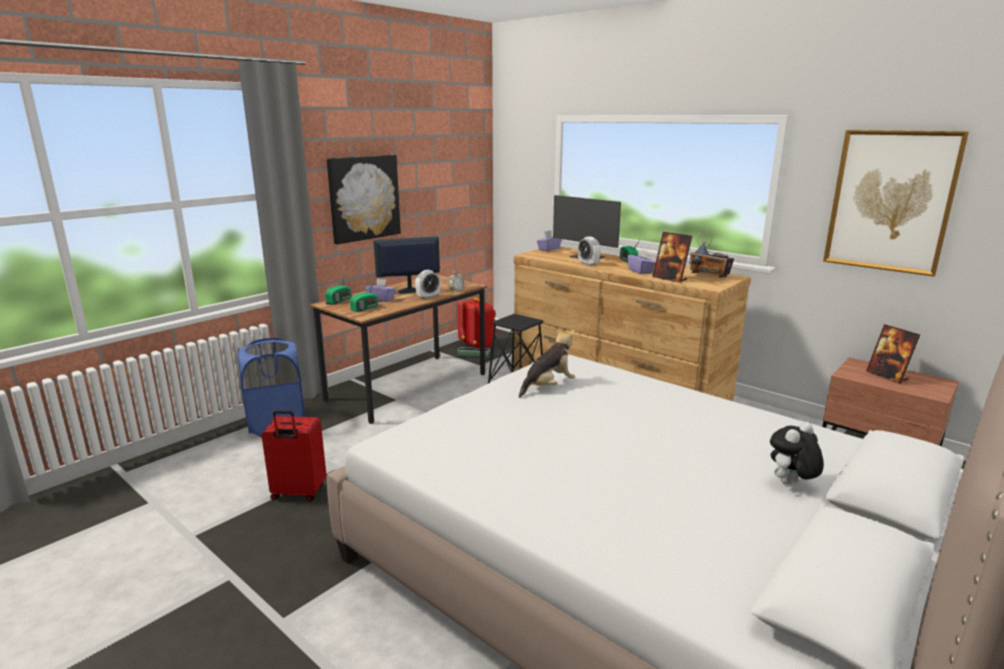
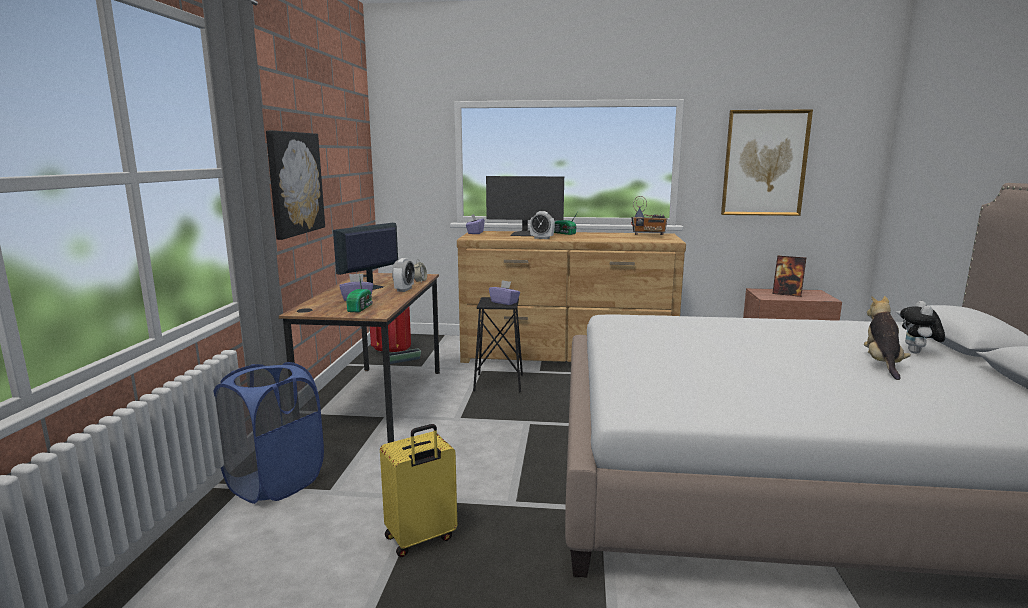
camera: 35 degrees left, 5 degrees down
(298, 493) = (421, 538): red suitcase -> yellow suitcase
(340, 300) = (311, 306): radio -> none
(548, 387) = (651, 337): plush toy -> plush toy (882, 364)
(640, 271) = (596, 238): purple tissue box -> purple tissue box (504, 302)
(670, 279) = (630, 240): picture frame -> none

